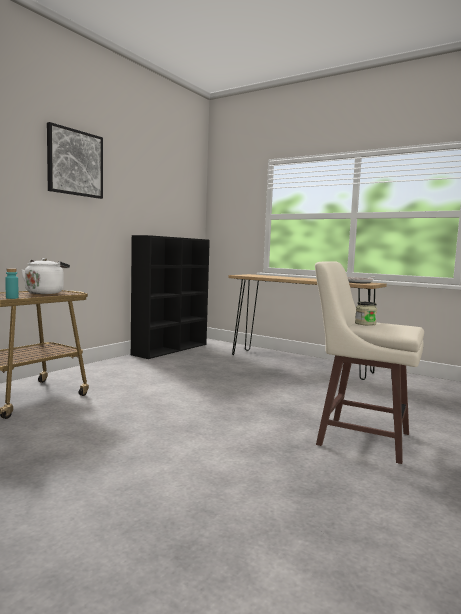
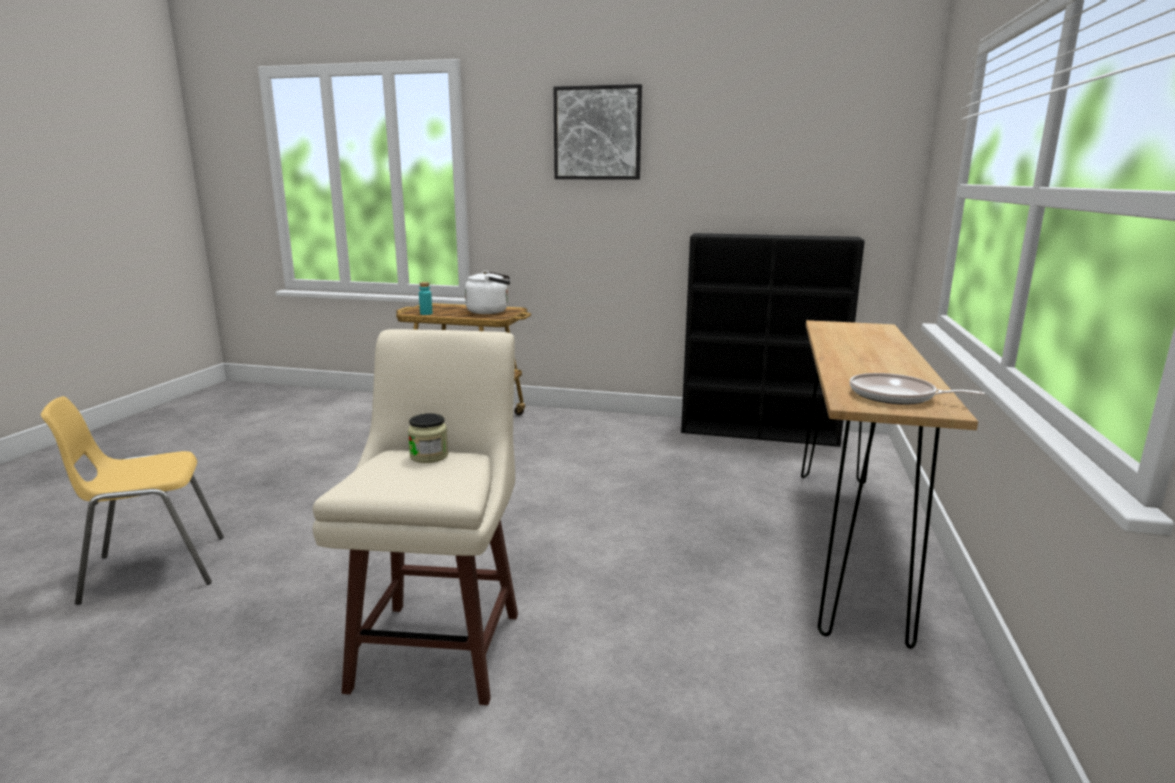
camera: 70 degrees right, 10 degrees up
(199, 544) = (153, 569): none -> yellow chair

